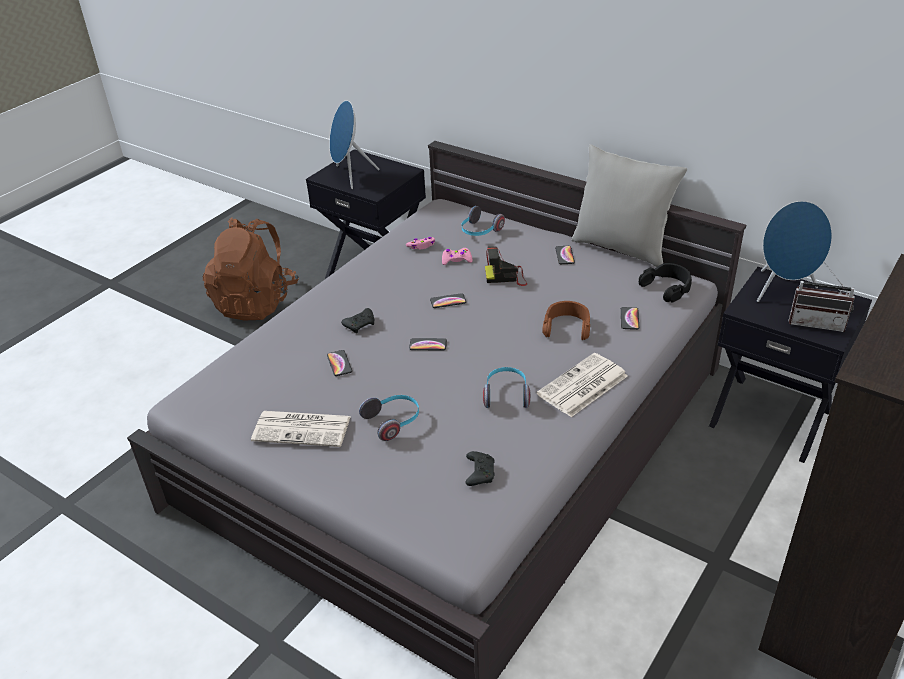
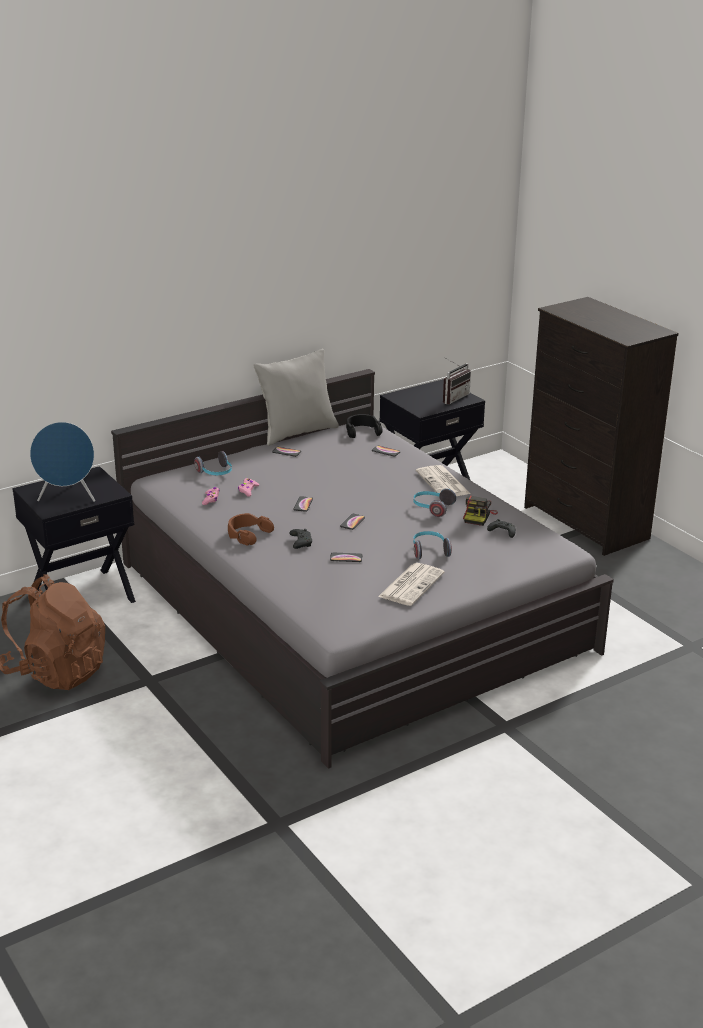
camera: 70 degrees left, 10 degrees down
(506, 277) = (292, 478): camera -> camera (479, 516)
(567, 327) = (375, 472): brown headphones -> brown headphones (248, 534)
(783, 290) = (413, 396): blue speaker -> none

